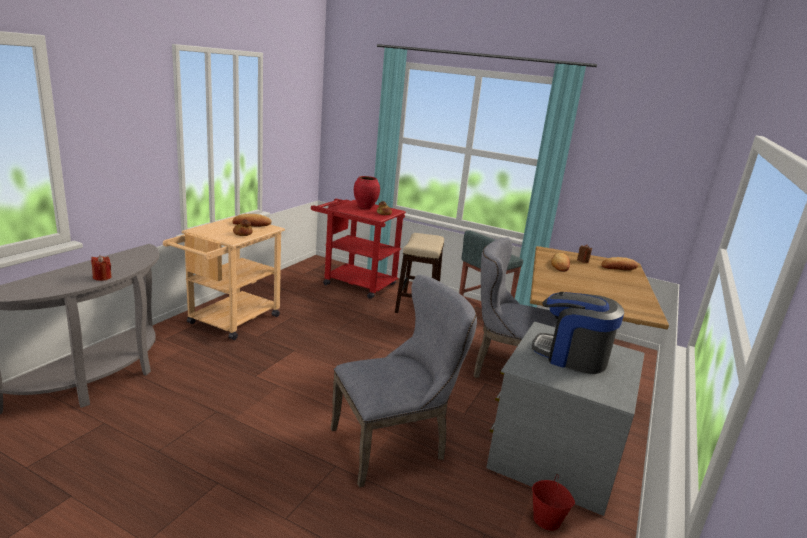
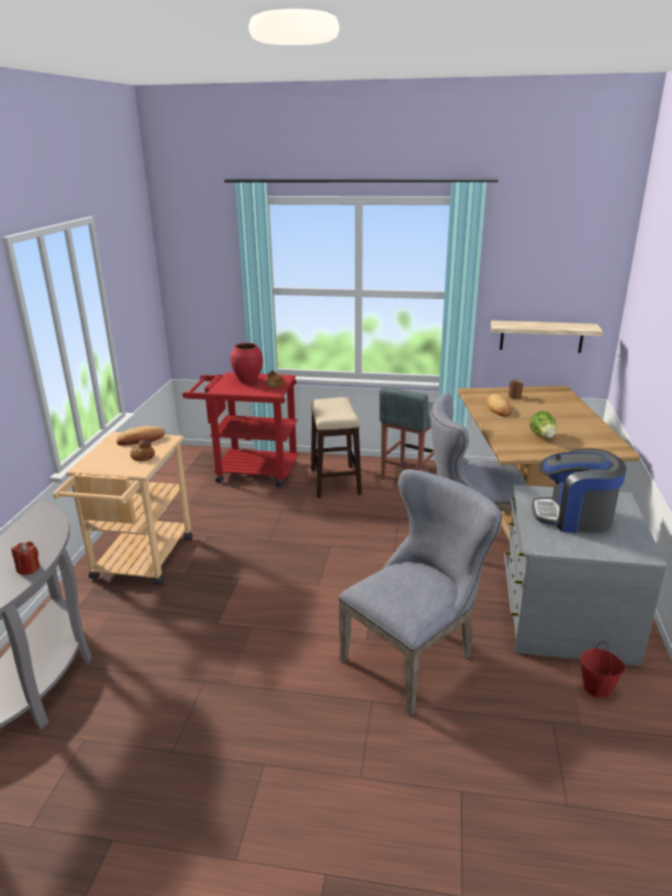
camera: 15 degrees left, 5 degrees up
(584, 291) = (543, 436): none -> lettuce
(619, 267) = (552, 396): bread -> none
(622, 213) = (541, 336): none -> shelf

